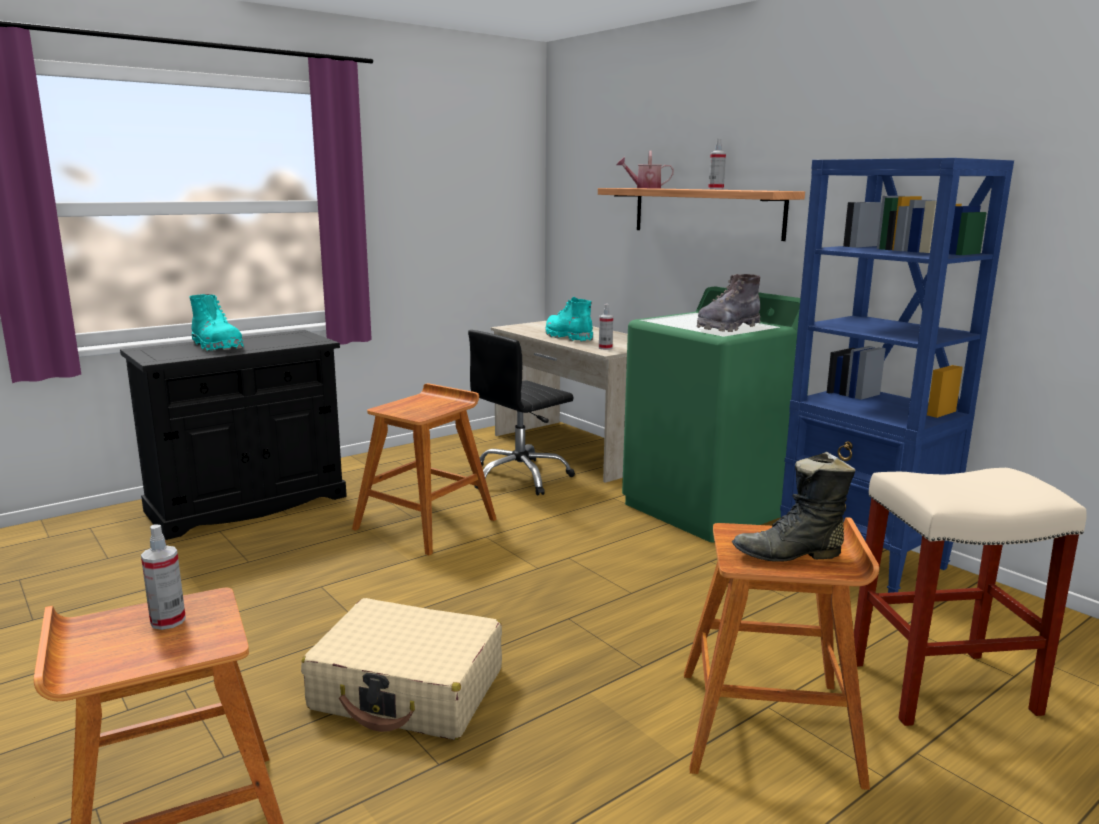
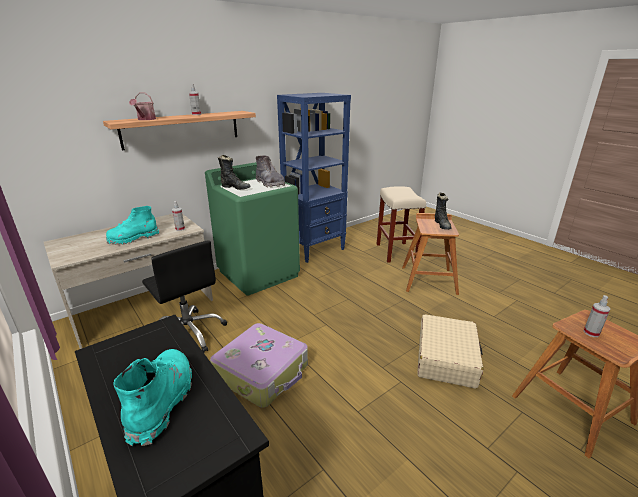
camera: 90 degrees left, 10 degrees up
(217, 347) = (162, 401): turquoise boot -> turquoise boot turned 45 degrees counterclockwise
(426, 523) = (262, 372): brown stool -> suitcase
(689, 317) = (235, 187): none -> black boot

